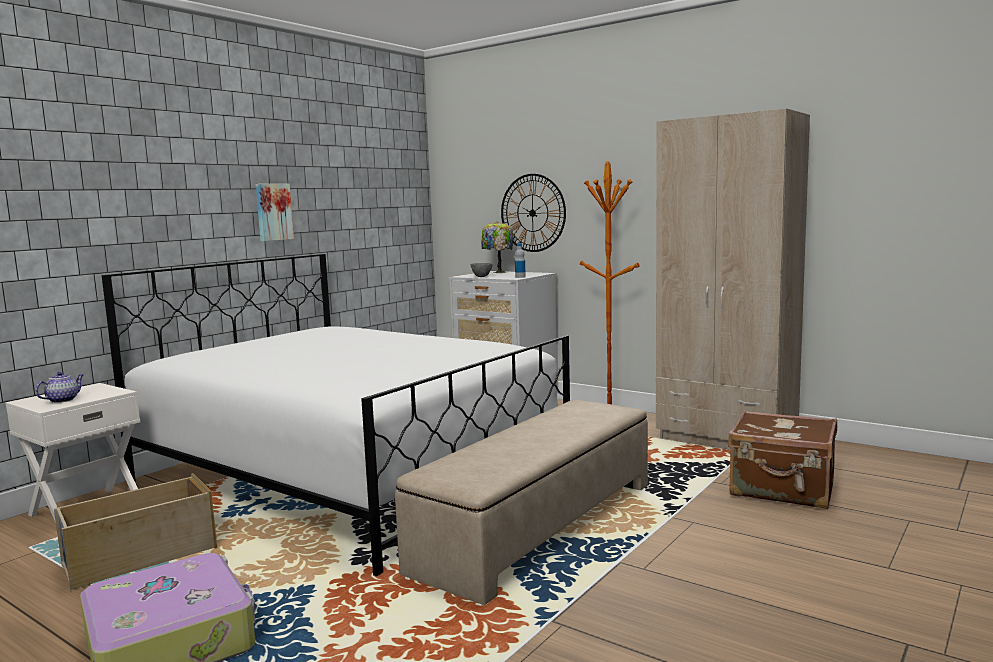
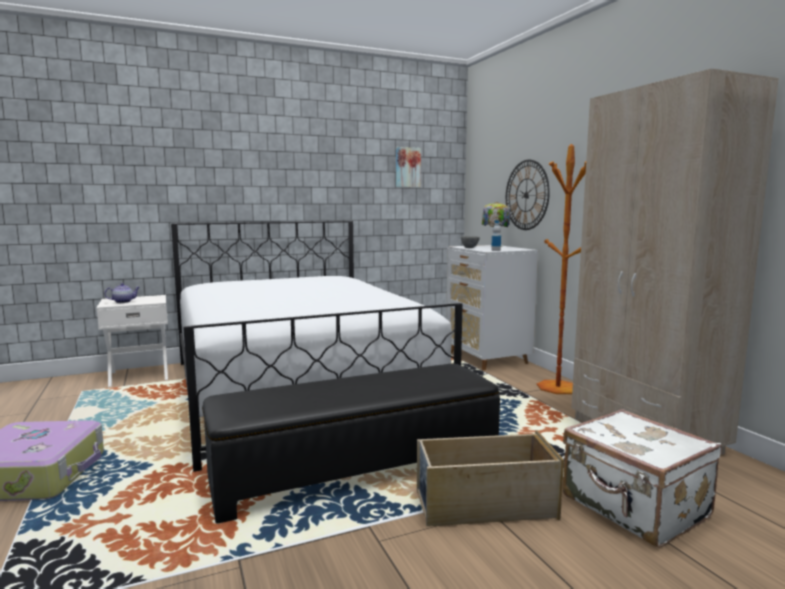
camera: 30 degrees right, 0 degrees up
(139, 557) = (111, 413): beige storage box -> beige storage box (483, 505)
(273, 212) = (311, 187): picture -> picture (407, 167)
(538, 524) = (358, 468): beige bench -> black bench
(782, 490) = (634, 508): brown suitcase -> white suitcase

